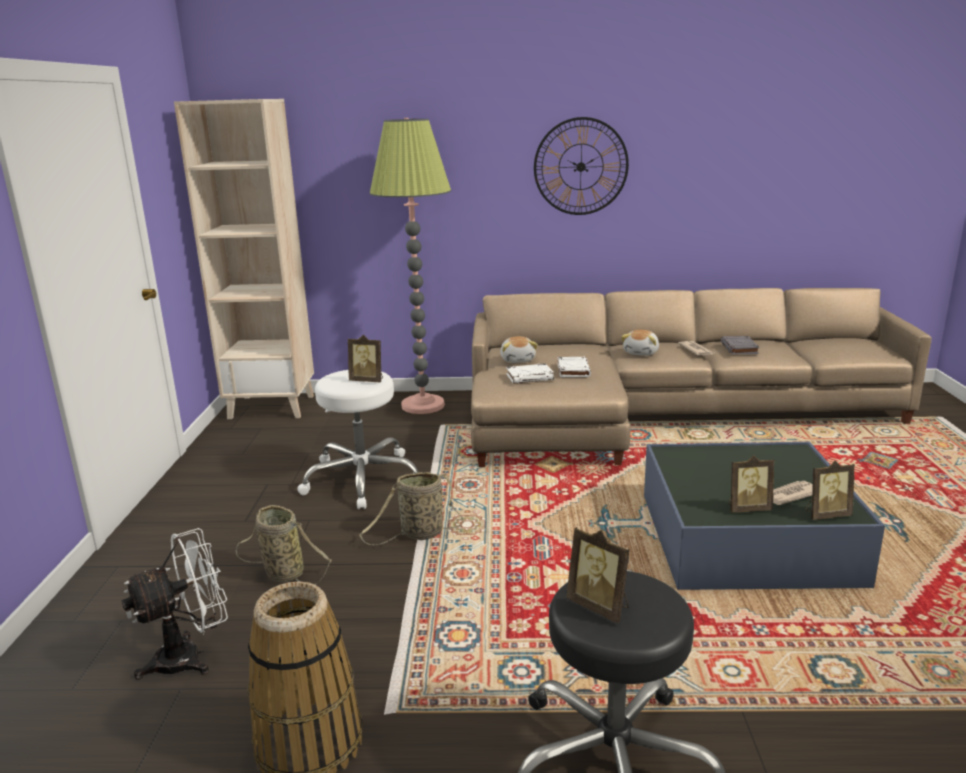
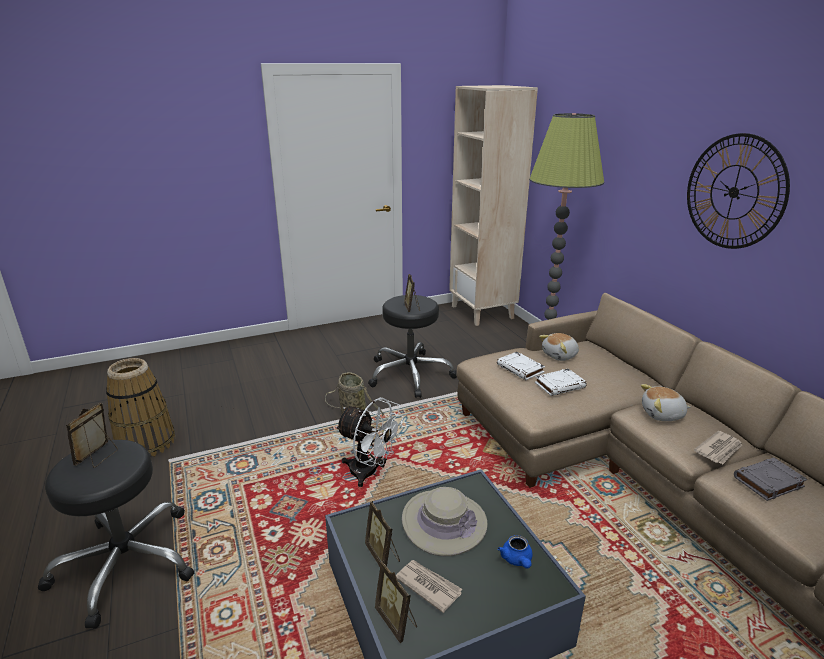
camera: 65 degrees right, 5 degrees up
(190, 656) = (208, 387): white fan -> white fan (369, 473)
(282, 572) = (288, 385): basket -> none
(362, 479) = (409, 374): white stool -> black stool
(712, 474) = (444, 522): none -> beige hat
(767, 456) = (517, 560): none -> blue teapot

